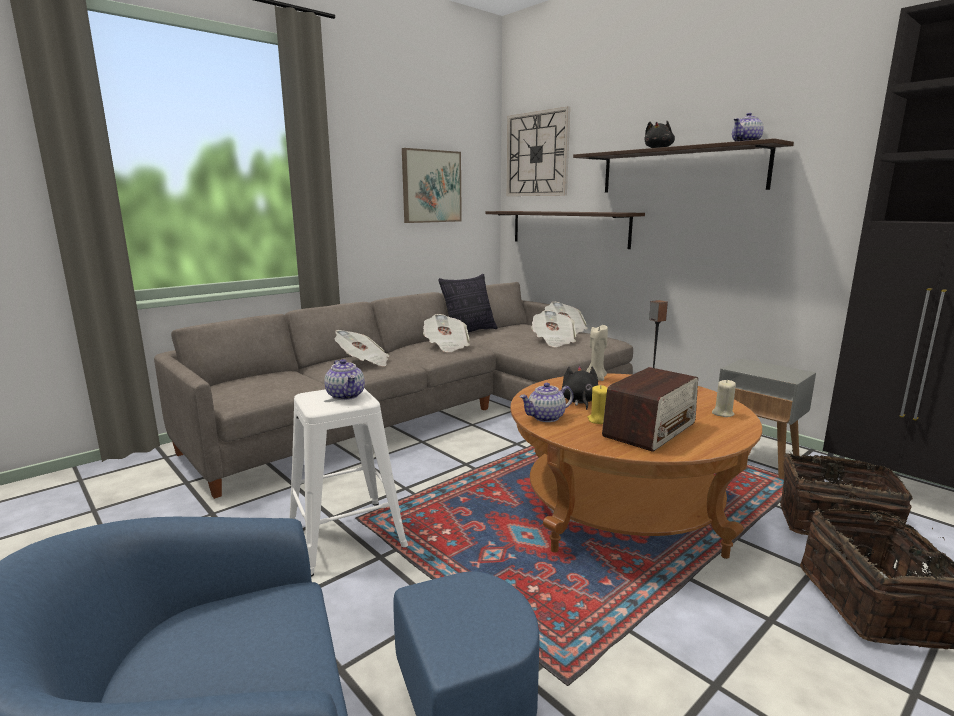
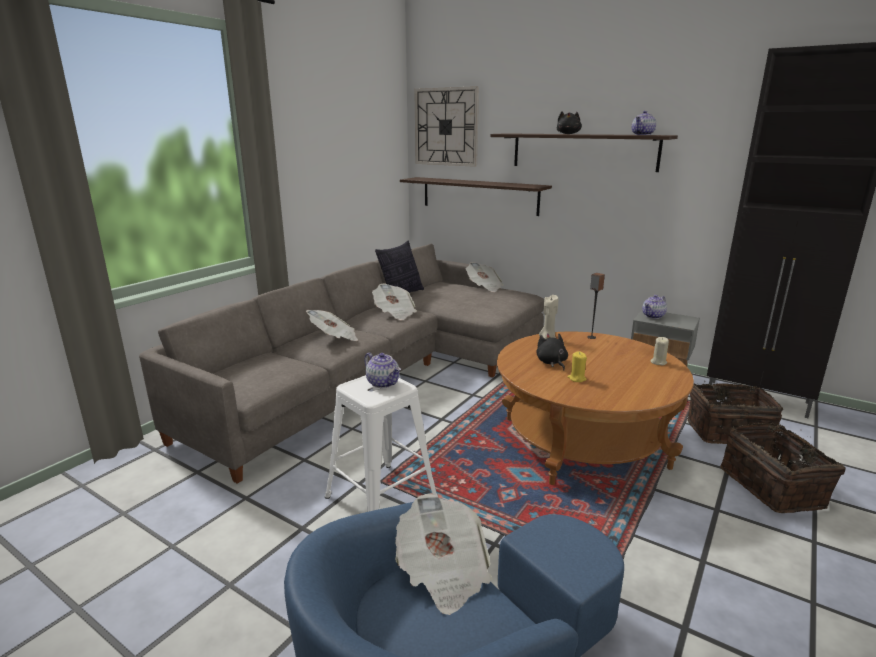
camera: 15 degrees left, 5 degrees up
(431, 186) = (354, 159): picture -> none
(546, 417) = (537, 381): teapot -> teapot (653, 316)
(553, 341) = (482, 300): newspaper -> newspaper (443, 572)
(650, 429) = (618, 382): radio -> none

